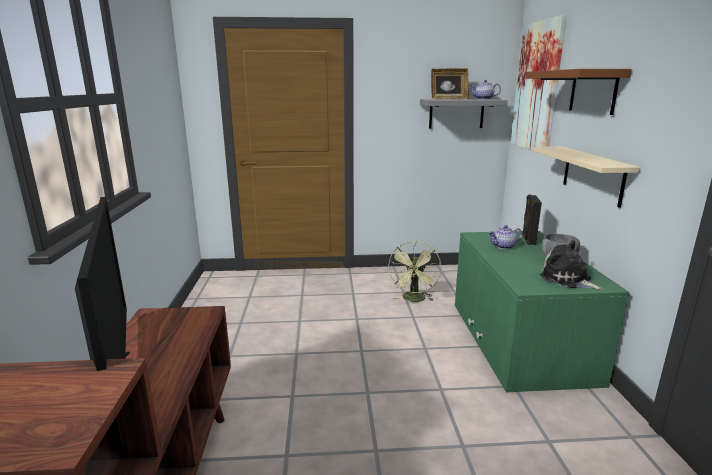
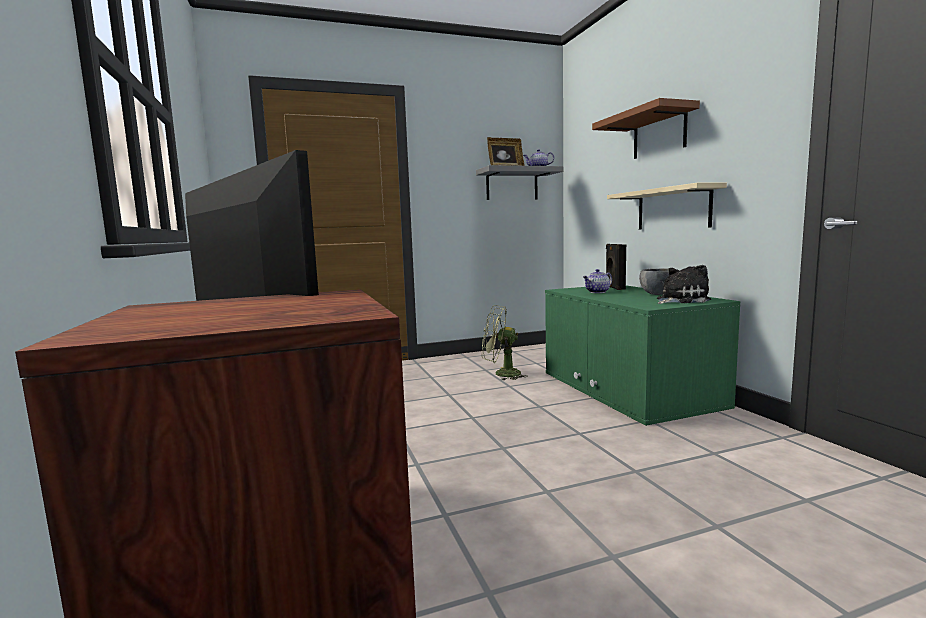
camera: 15 degrees left, 10 degrees down
(414, 300) = (501, 374): green fan -> green fan turned 105 degrees clockwise
(537, 87) = (591, 150): picture -> none
(567, 279) = (680, 300): plush toy -> plush toy turned 120 degrees clockwise

